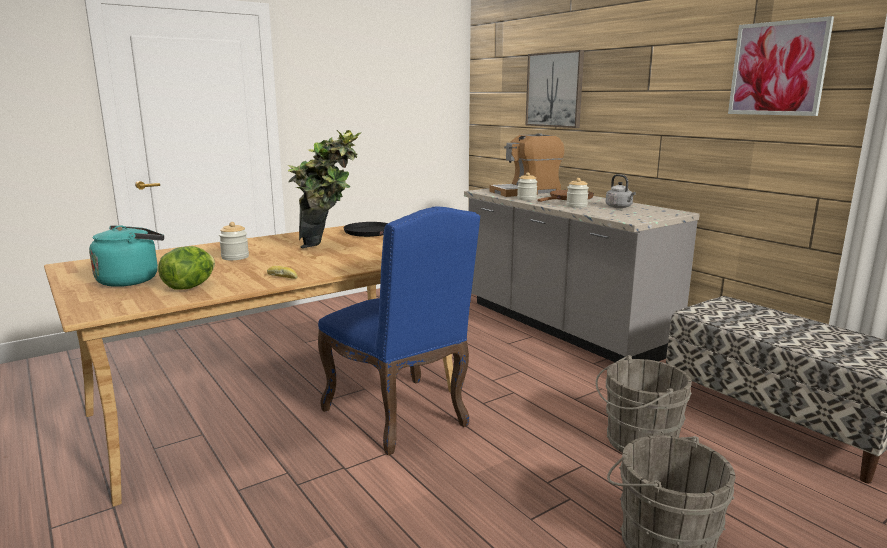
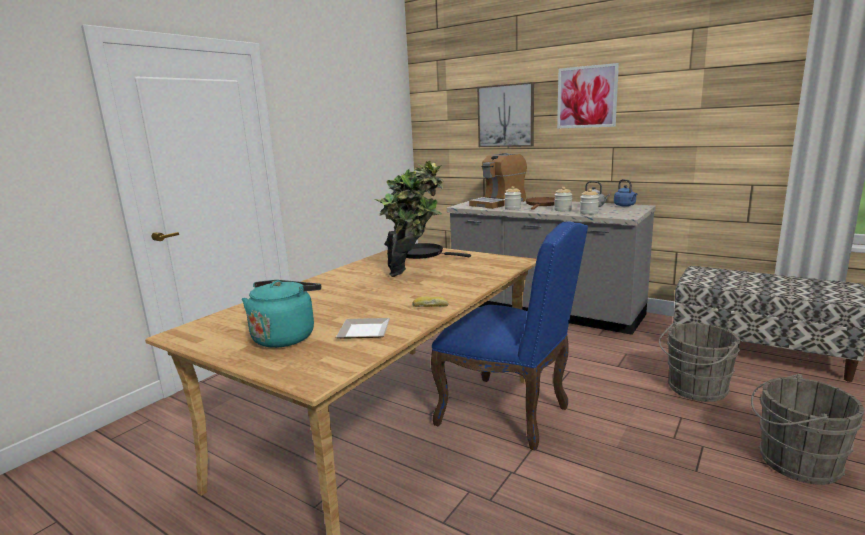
camera: 20 degrees left, 0 degrees up
(190, 287) = (362, 332): lettuce -> plate
(235, 257) = (345, 295): jar -> jar (589, 213)
(660, 209) = (625, 205): none -> blue kettle
(778, 68) = (714, 92): picture -> picture (587, 97)

